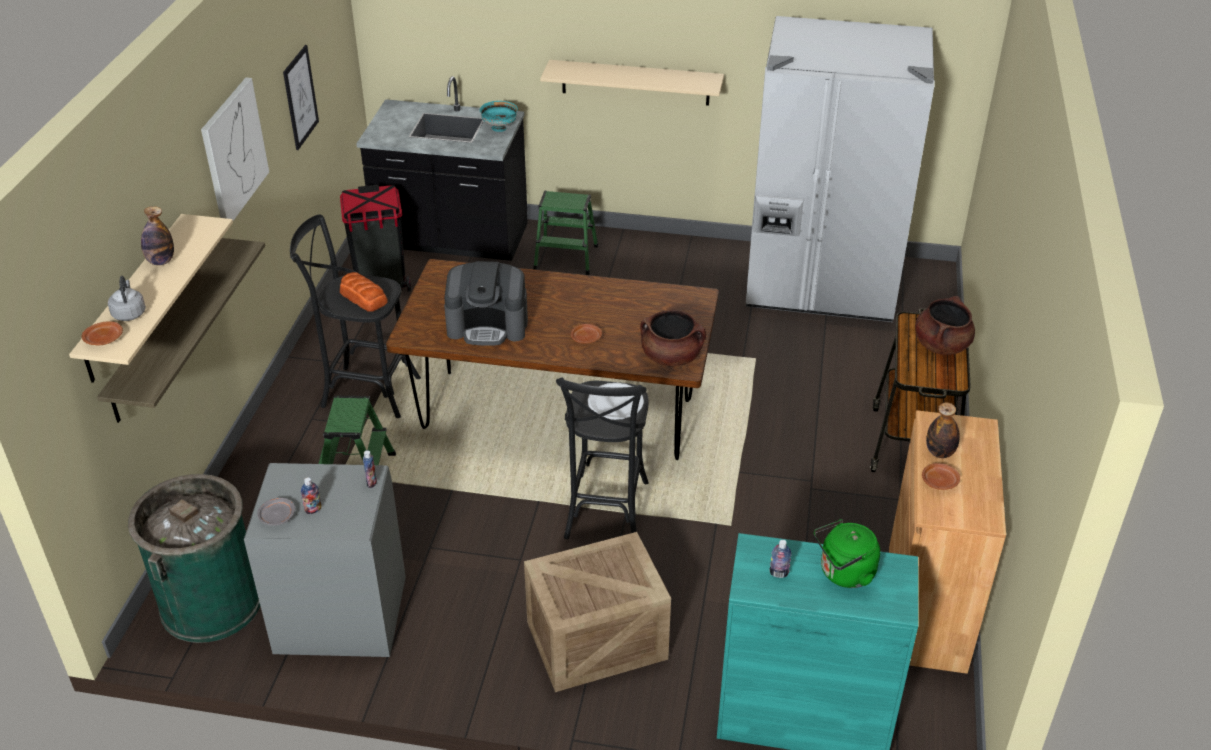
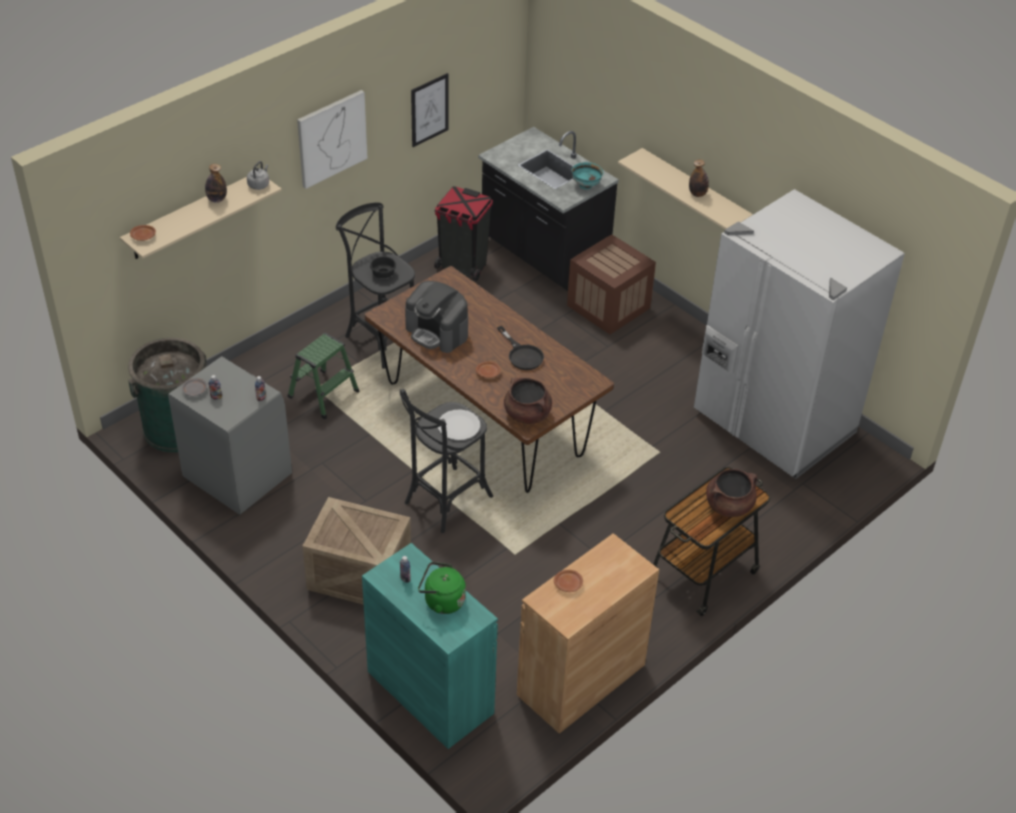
camera: 35 degrees right, 5 degrees up
(129, 313) = (170, 226): grey kettle -> grey kettle (259, 184)
(165, 329) = (219, 241): shelf -> none
(363, 297) = (383, 273): bread -> black bowl
(566, 257) = (608, 307): green step ladder -> crate
(600, 305) = (522, 354): none -> black frying pan
(940, 452) = (592, 567): bottle -> bottle (697, 194)

